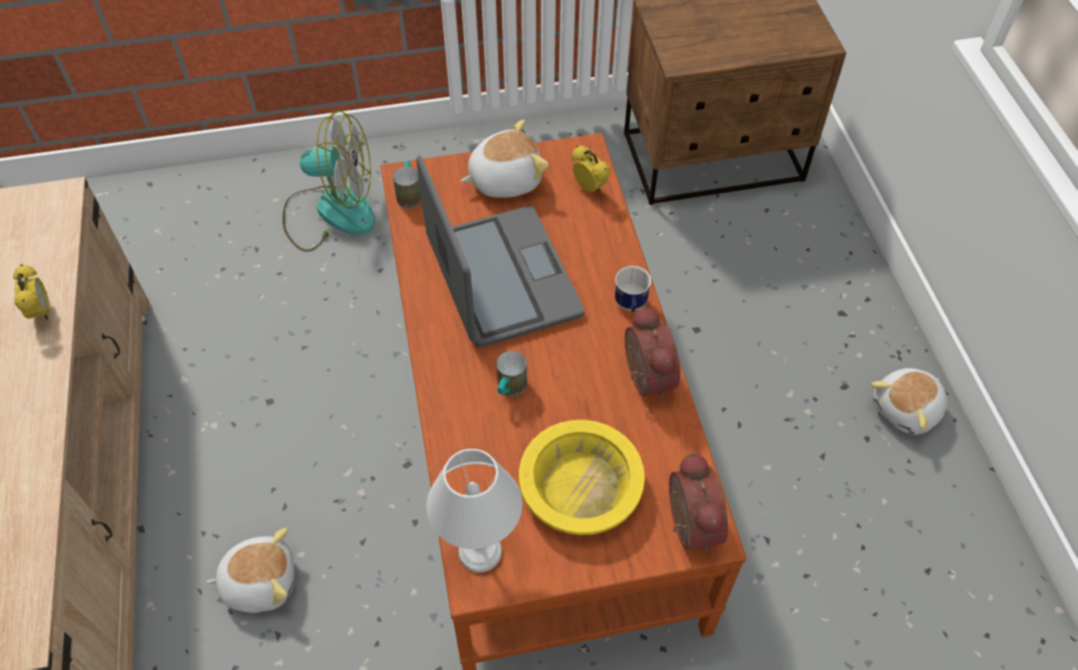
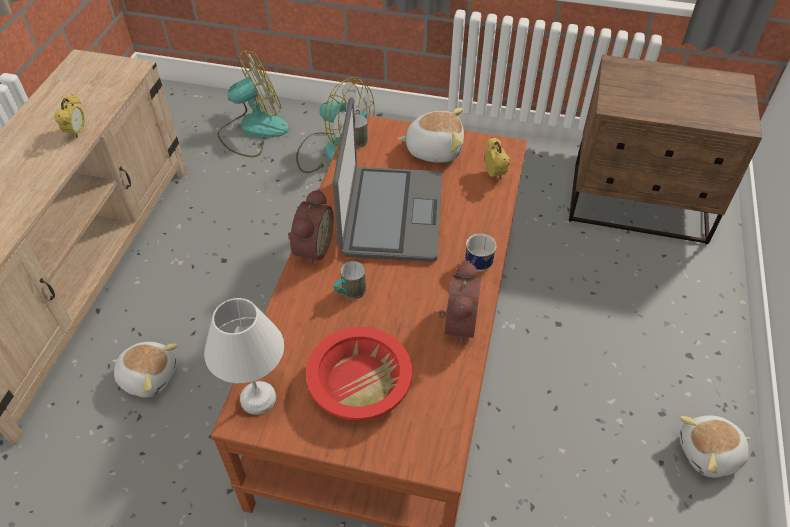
camera: 25 degrees right, 5 degrees down
(207, 217) = (253, 130): none -> fan
(581, 487) = (360, 383): yellow bowl -> red bowl
(687, 525) = (426, 446): alarm clock -> alarm clock (311, 248)

